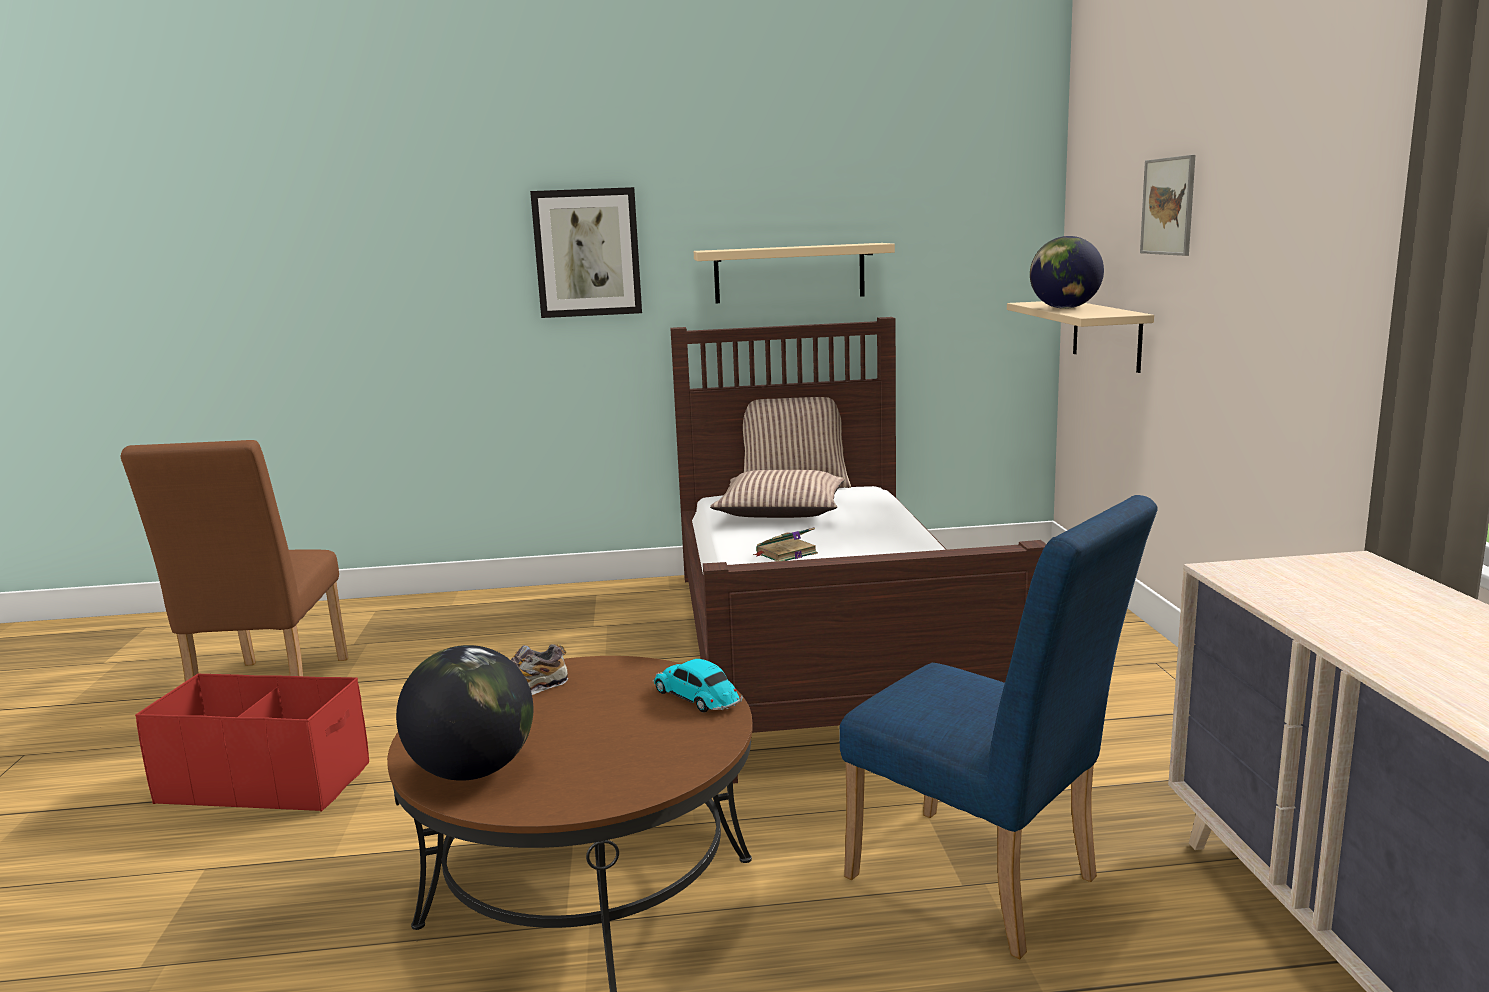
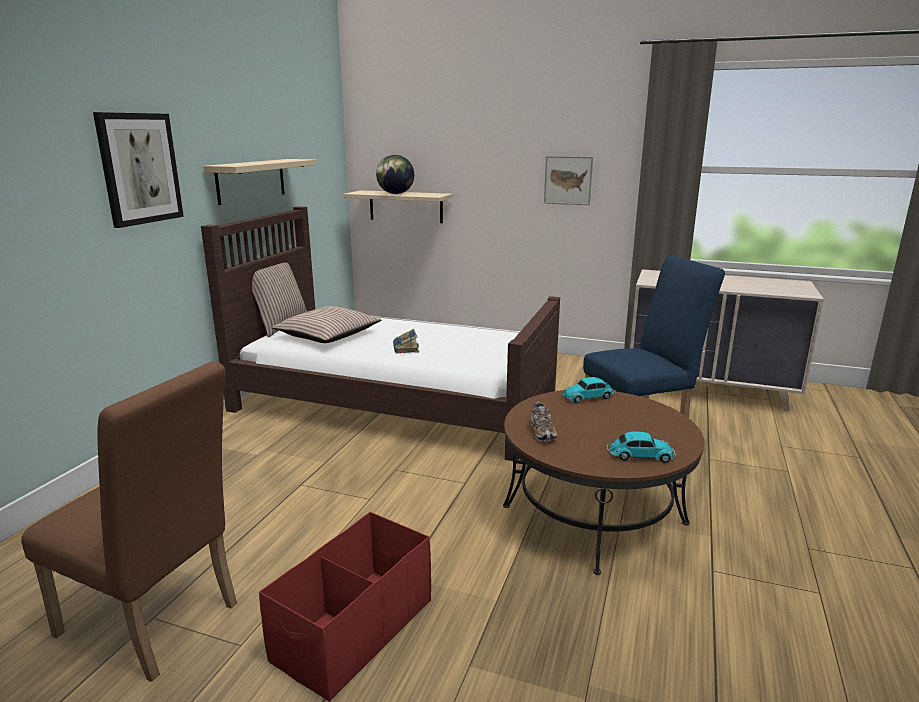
camera: 65 degrees left, 5 degrees up
(473, 771) = (639, 455): globe -> toy car
(1168, 206) = (459, 140): picture -> picture (568, 180)

